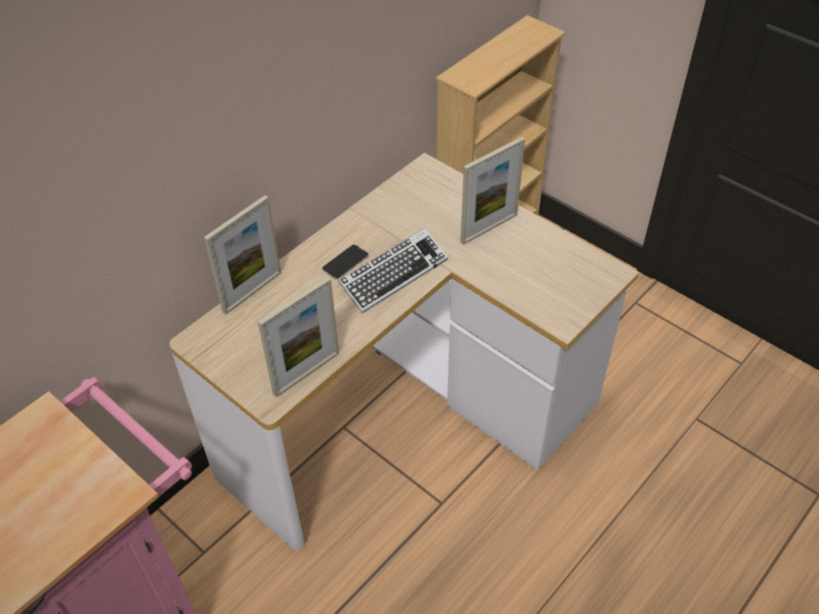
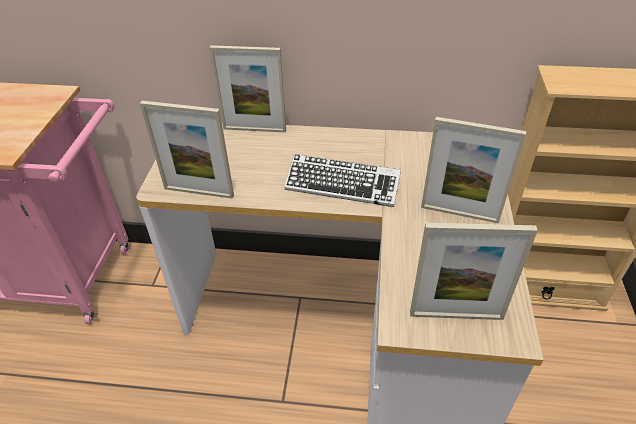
camera: 55 degrees right, 5 degrees down
(345, 262) = (328, 155): phone -> none
(576, 290) = (456, 315): none -> picture frame

